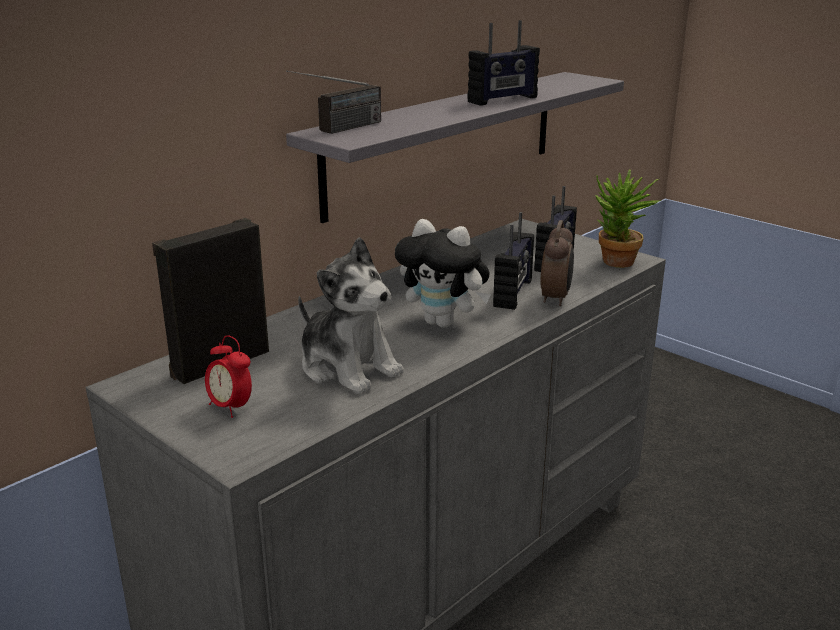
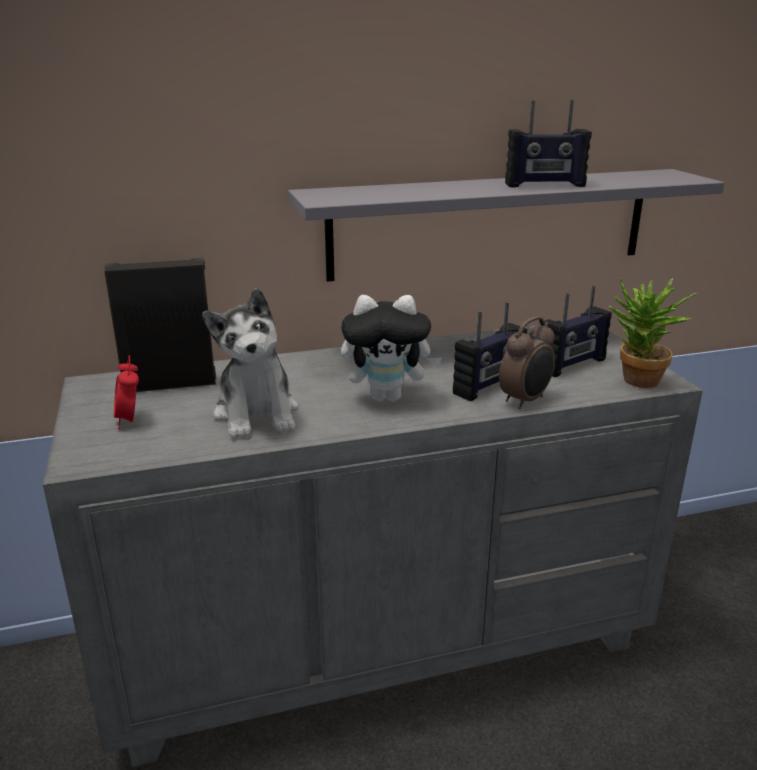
camera: 30 degrees right, 0 degrees up
(338, 130) = (334, 191): radio -> none
(444, 323) = (388, 397): plush toy -> plush toy turned 60 degrees counterclockwise

